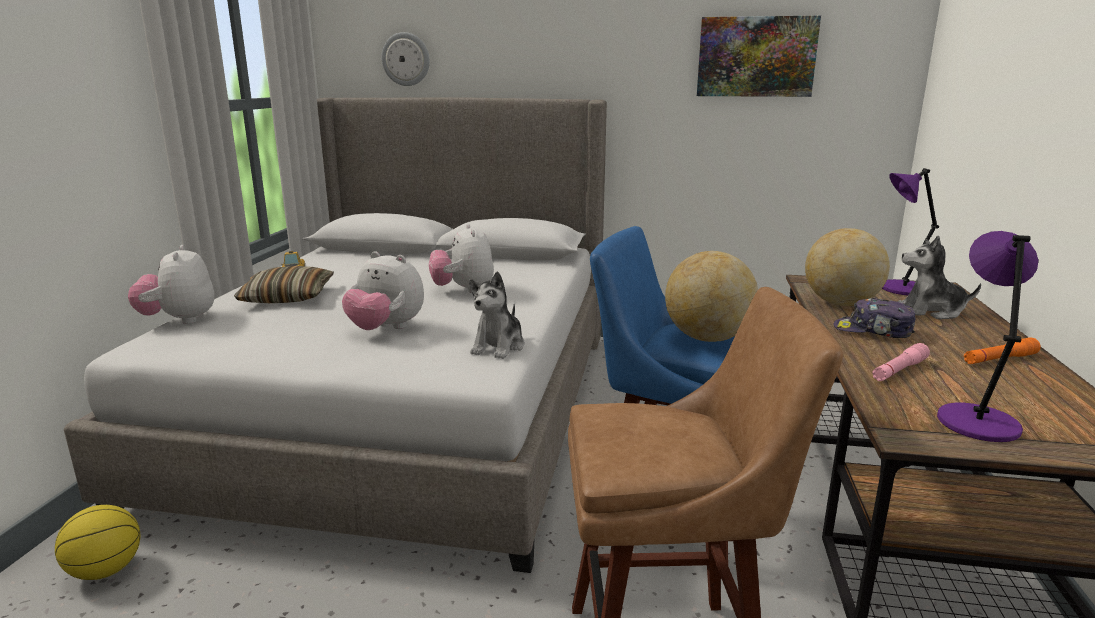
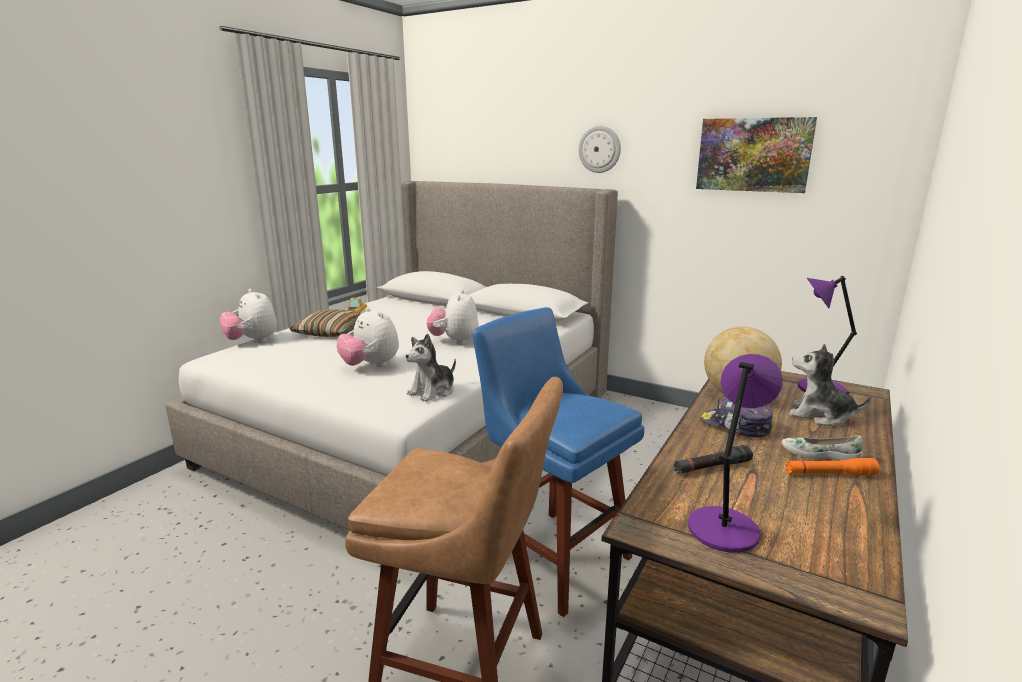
camera: 20 degrees right, 0 degrees up
(105, 571) = (169, 503): basketball -> none
(179, 320) = (253, 341): plush toy -> plush toy turned 45 degrees counterclockwise
(406, 59) = (470, 152): wall clock -> wall clock (599, 149)
(707, 338) = (572, 410): globe -> none
(899, 370) = (711, 467): pink flashlight -> black flashlight
(971, 344) = (819, 454): none -> white shoe

